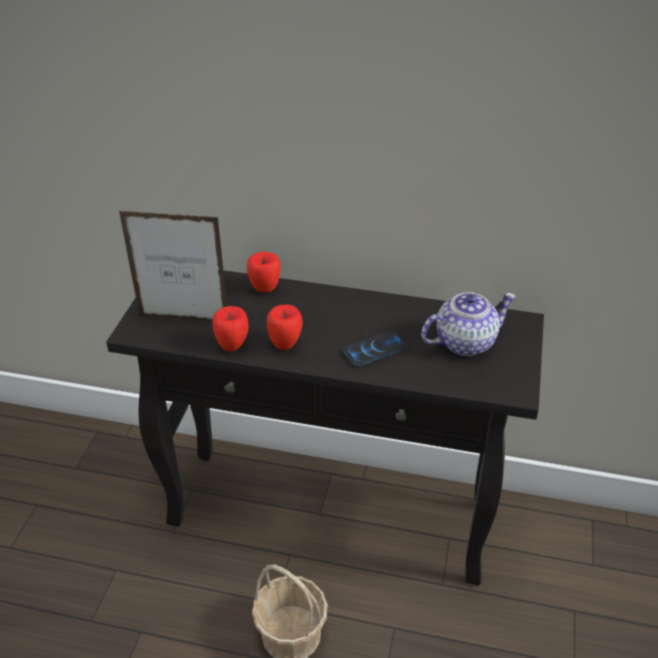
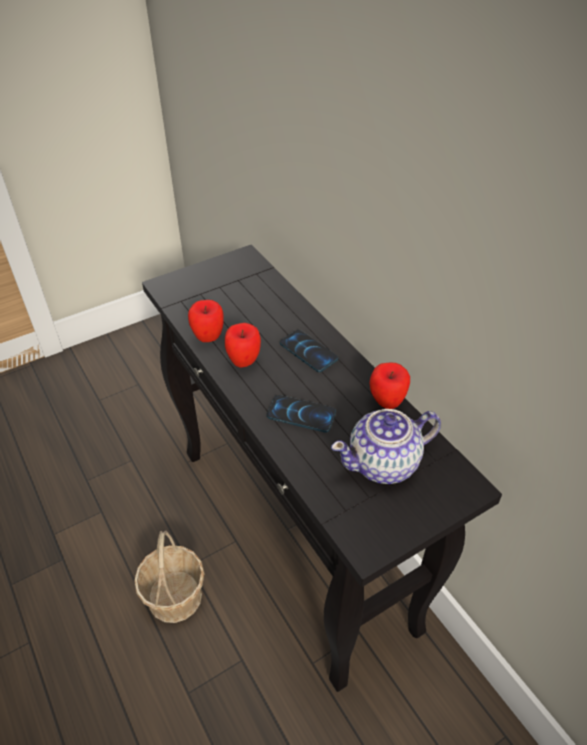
camera: 45 degrees right, 5 degrees up
(184, 319) = (206, 297): picture frame -> none
(265, 289) = (290, 309): apple -> apple (386, 403)
(320, 309) = (308, 351): none -> phone
(464, 342) = (384, 463): teapot -> teapot turned 135 degrees clockwise

